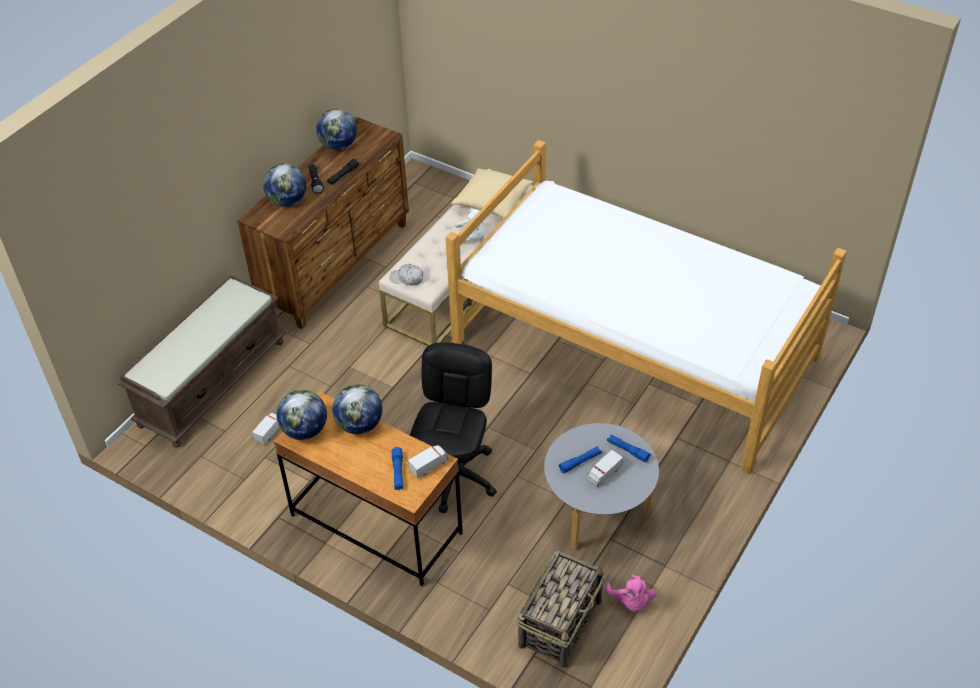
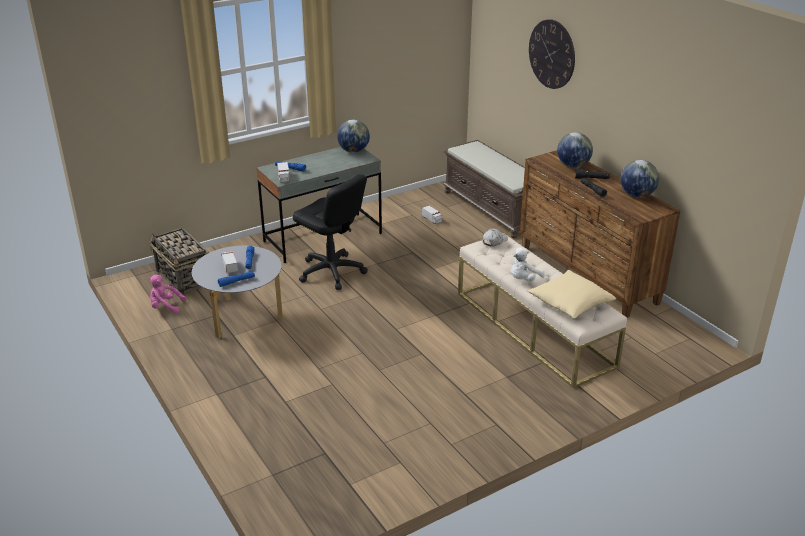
camera: 115 degrees right, 15 degrees down
(181, 154) = (552, 54): none -> wall clock
(359, 425) = (339, 165): globe -> none
(376, 524) = (323, 237): brown desk -> grey desk
(634, 350) = (376, 390): bed -> none

